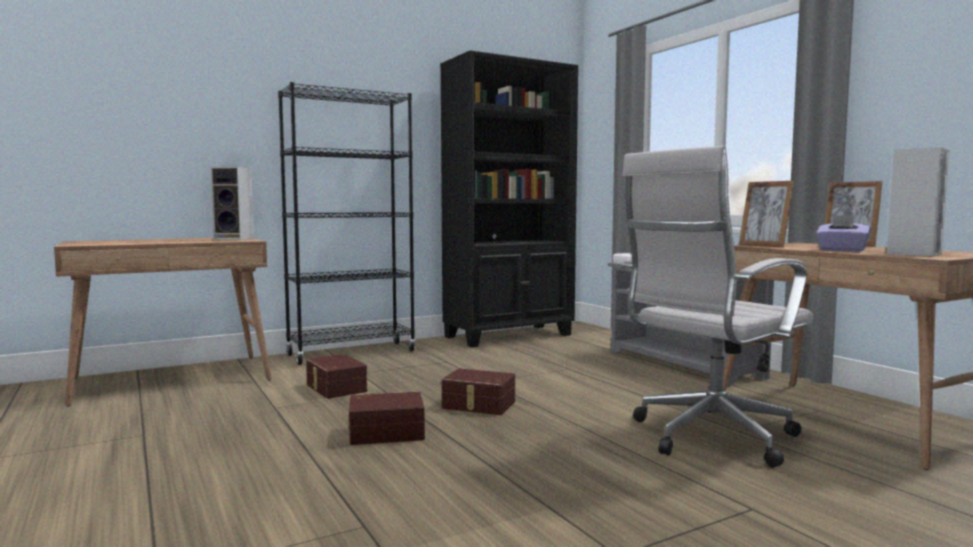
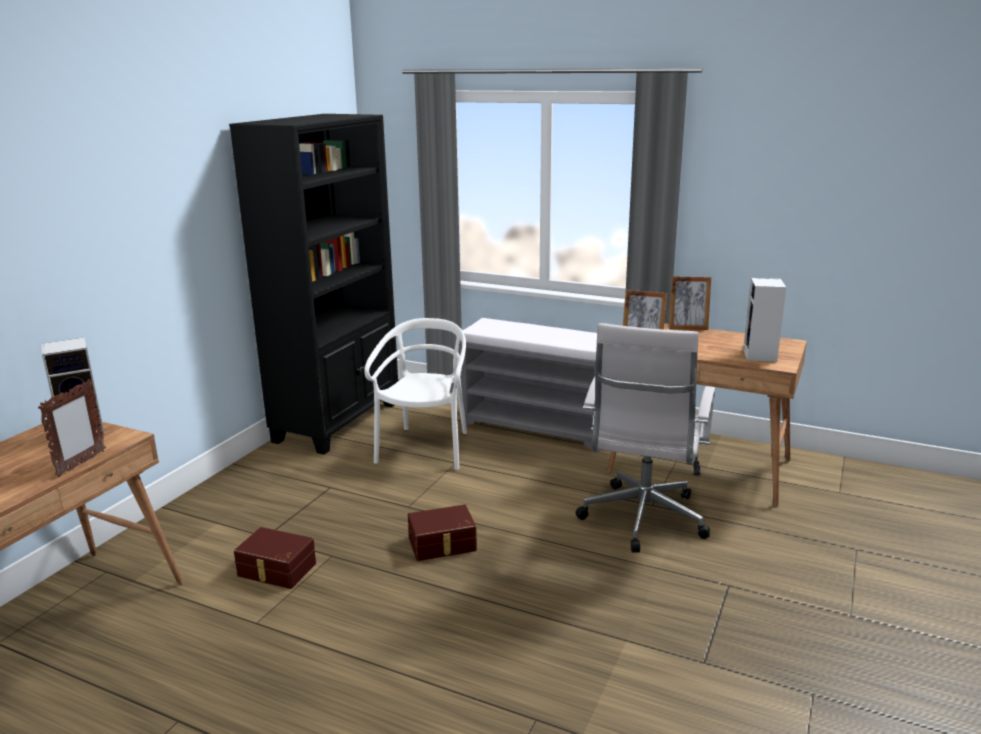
camera: 35 degrees left, 15 degrees up
(199, 242) = (81, 463): none -> picture frame
(351, 353) = (207, 505): black bookcase -> none
(386, 432) = (413, 612): brown storage box -> none
(556, 358) = (425, 449): none -> white chair
(842, 250) = (709, 353): purple tissue box -> none

